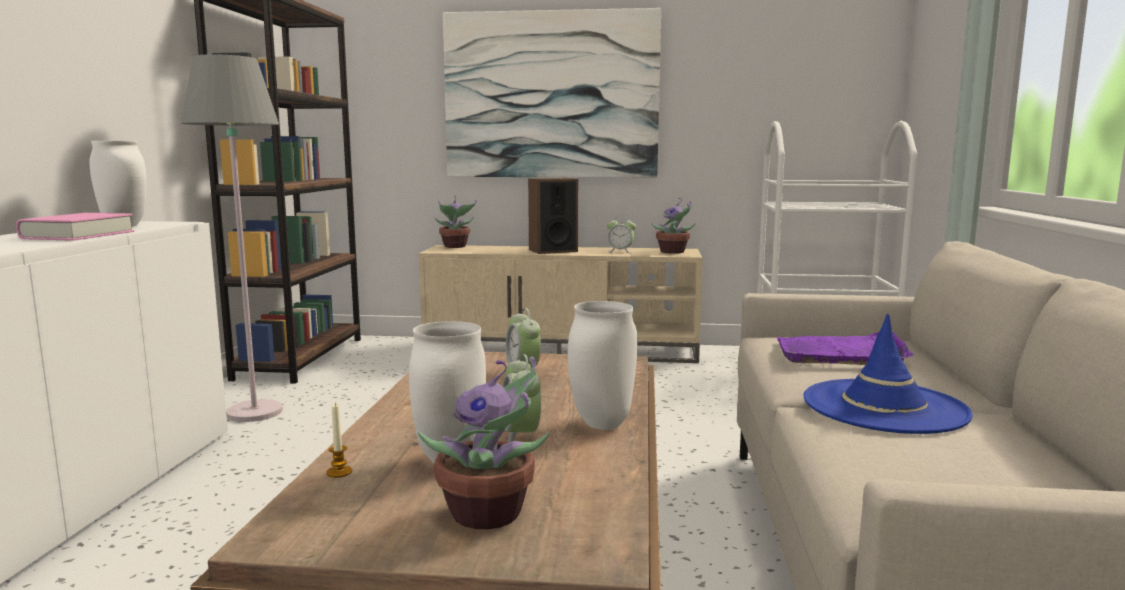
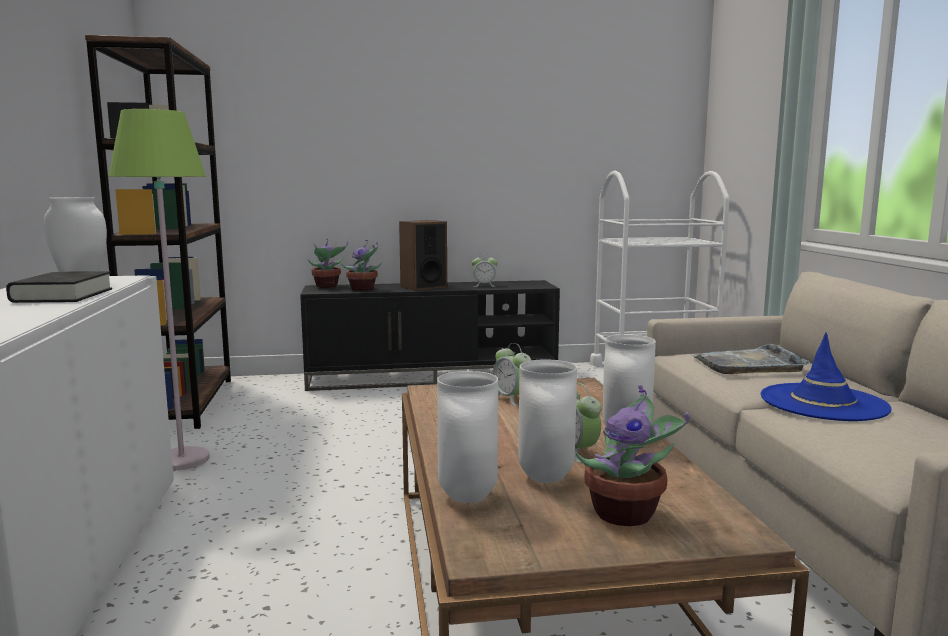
camera: 15 degrees left, 0 degrees up
(78, 235) = (63, 295): pink book -> black book
(254, 412) = (181, 460): grey floor lamp -> green floor lamp
(339, 472) = (466, 497): candle -> white vase
(551, 95) = (412, 145): picture -> none
(563, 350) = (433, 377): beige tv stand -> black tv stand
(674, 252) = (530, 284): potted plant -> potted plant (364, 289)
(841, 353) = (748, 364): purple tray -> grey tray

